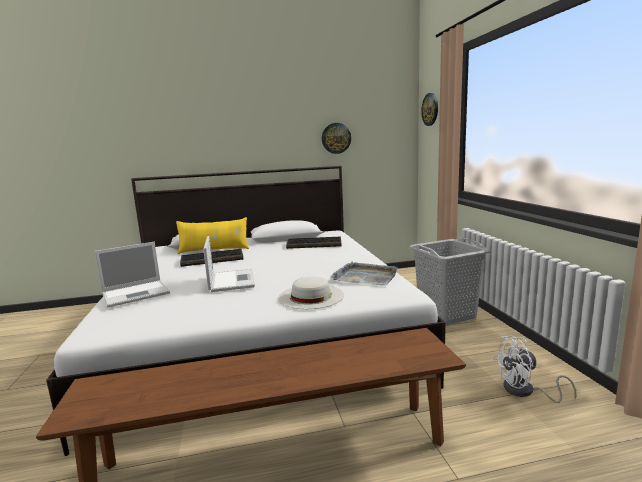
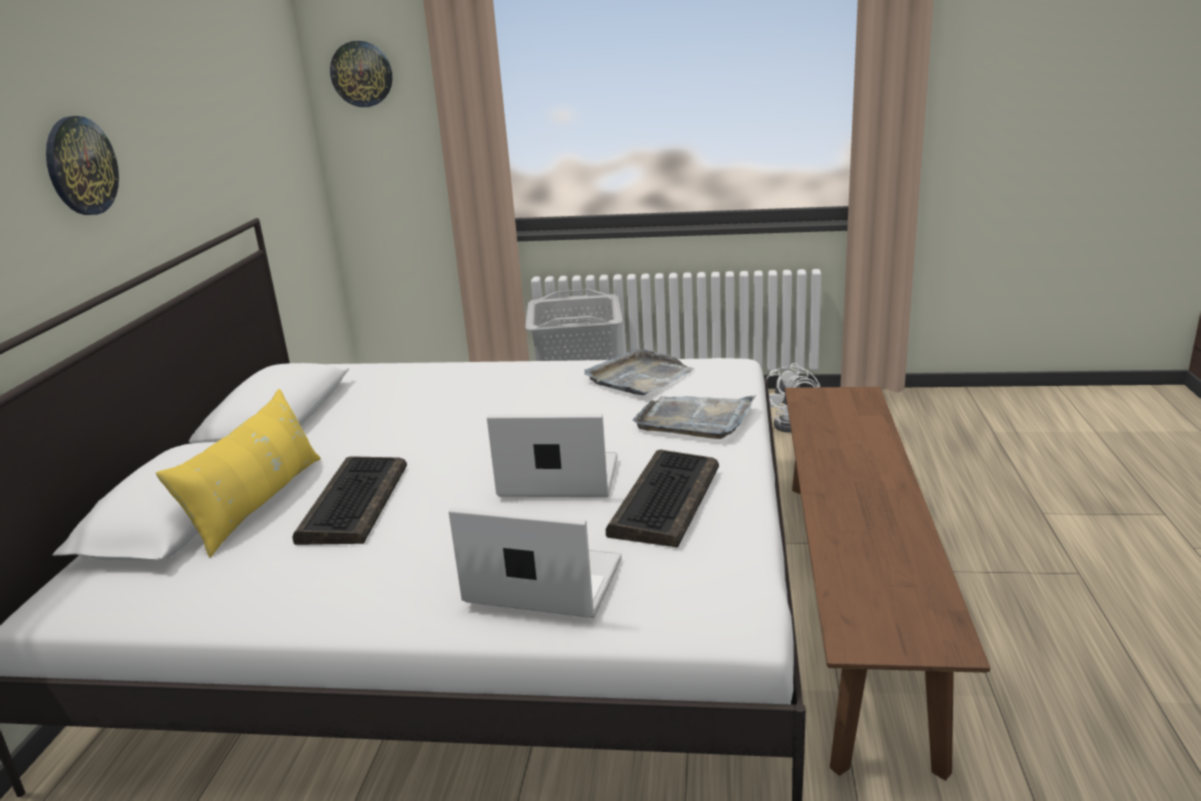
camera: 70 degrees left, 10 degrees up
(137, 293) = (541, 582): laptop -> laptop turned 60 degrees counterclockwise
(311, 296) = (695, 419): white hat -> grey tray
(314, 244) = (389, 393): keyboard -> keyboard (664, 499)
(336, 138) = (229, 154): wall clock -> wall clock (80, 166)

